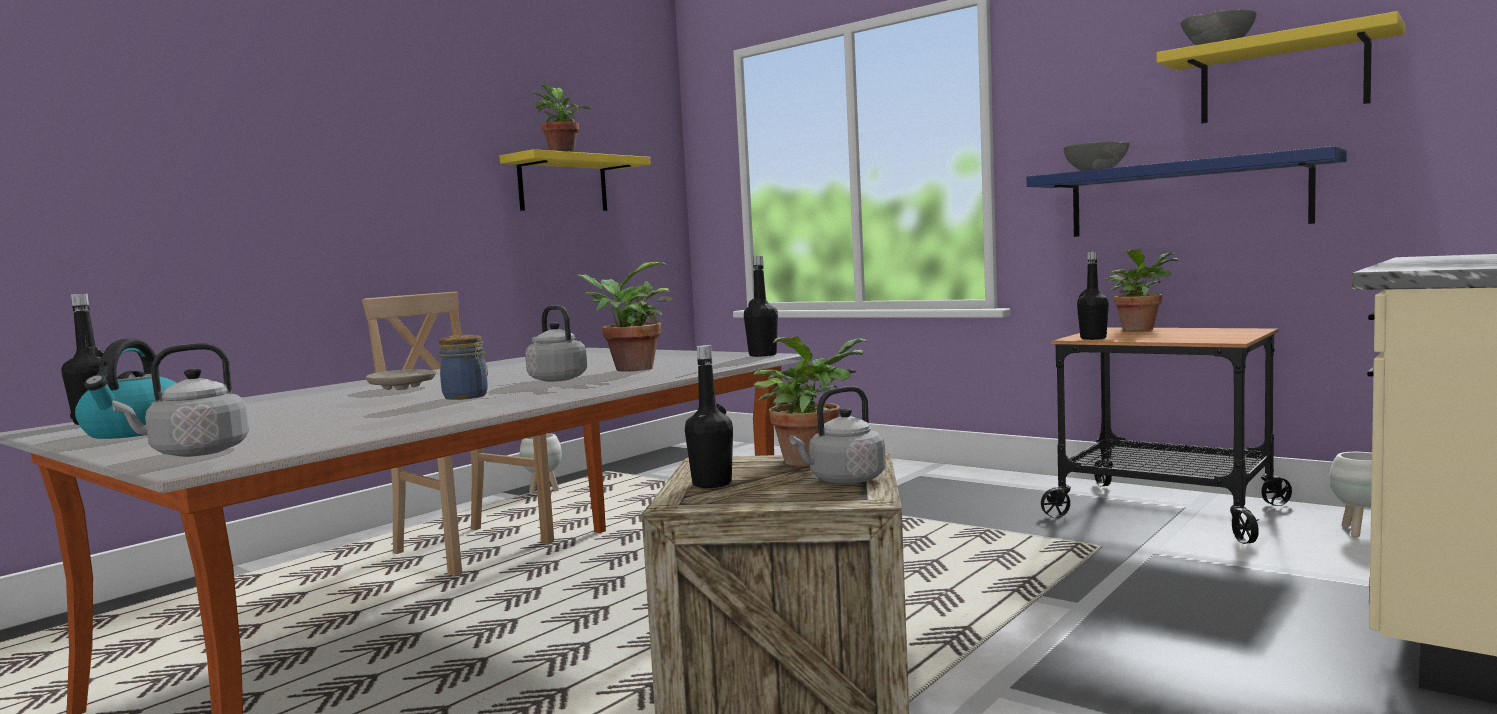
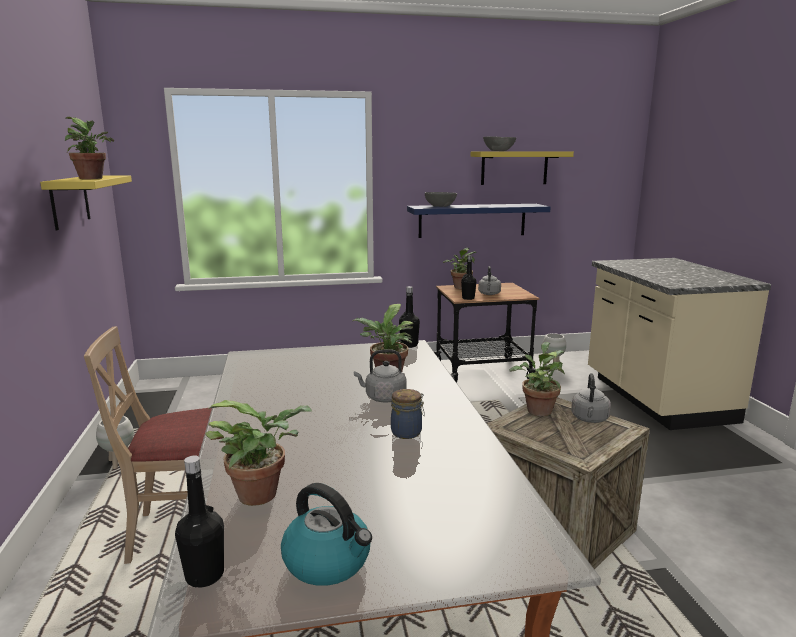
camera: 50 degrees left, 10 degrees up
(195, 453) = (501, 551): grey kettle -> grey kettle (489, 294)
(256, 404) = (263, 494): none -> potted plant
(403, 388) = (306, 436): beige plate -> none
(712, 484) = (553, 441): black bottle -> none

